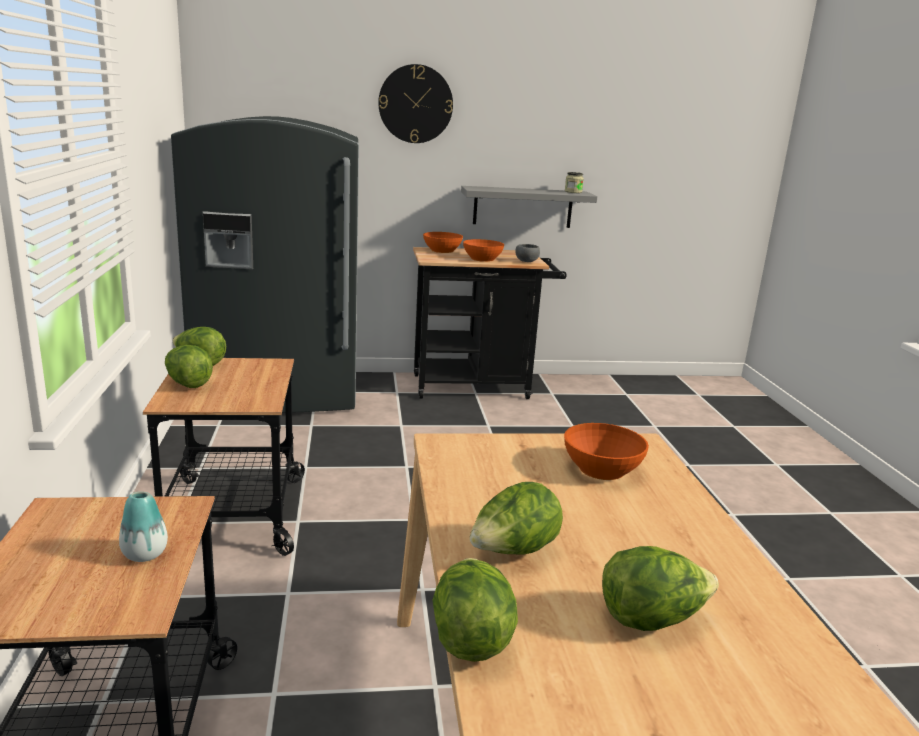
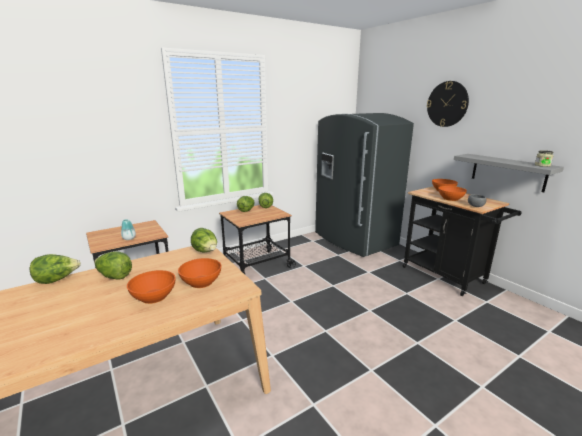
camera: 65 degrees right, 0 degrees up
(635, 517) = (154, 296): none -> orange bowl
(651, 619) = (66, 311): lettuce -> lettuce (206, 252)

